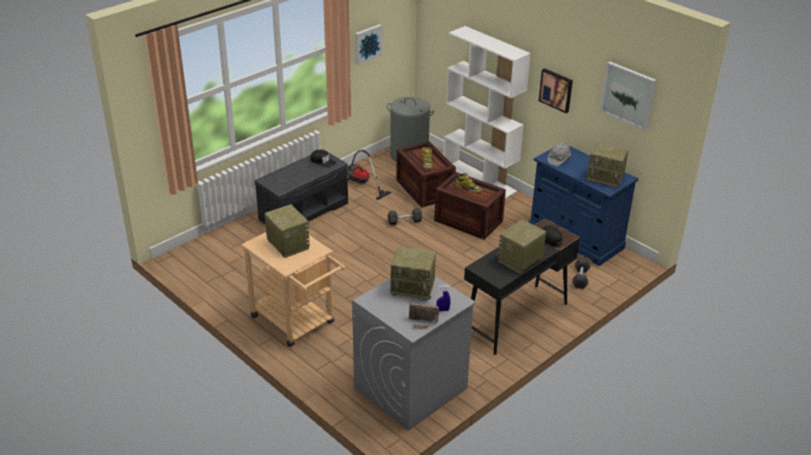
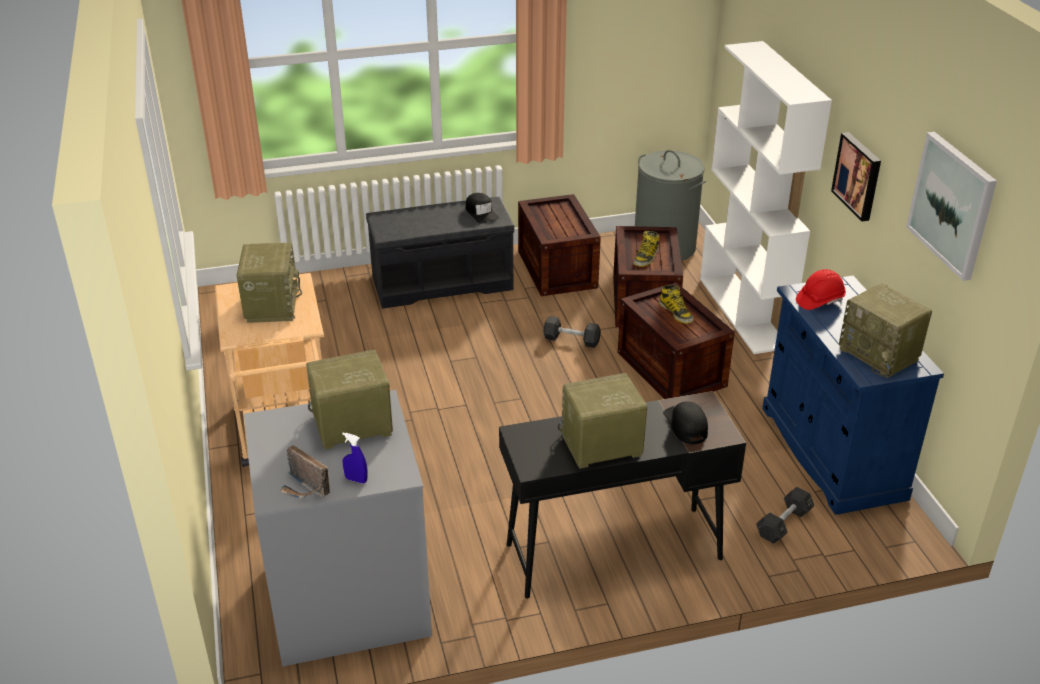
camera: 30 degrees right, 0 degrees up
(361, 184) = (556, 268): vacuum cleaner -> crate
(367, 43) = (611, 46): picture -> none
(413, 288) = (351, 427): radio -> radio turned 120 degrees clockwise
(558, 159) = (819, 300): grey hard hat -> red hard hat

